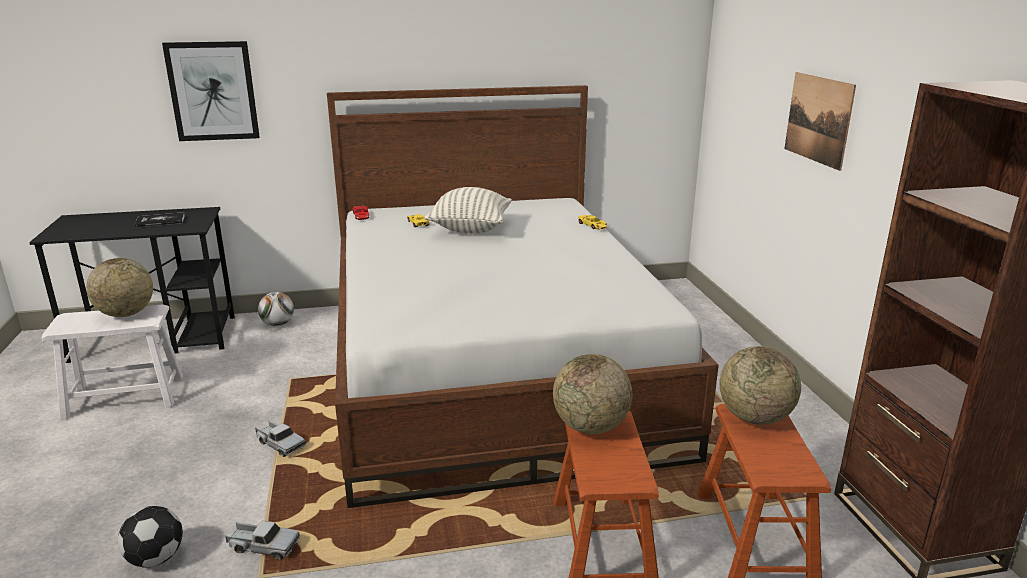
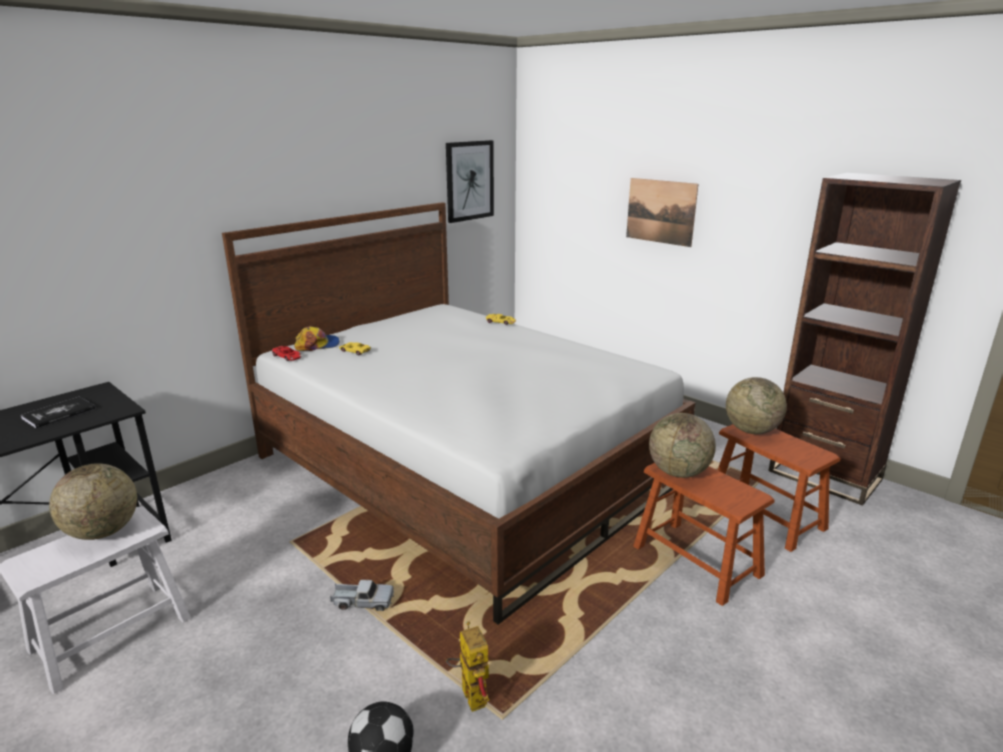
camera: 35 degrees left, 0 degrees up
(213, 91) = (85, 246): picture -> picture (469, 181)
(263, 547) = (470, 692): toy truck -> toy robot
(278, 324) = (202, 496): football -> none
(399, 211) = (317, 345): none -> cap
(470, 229) = (411, 346): pillow -> none

